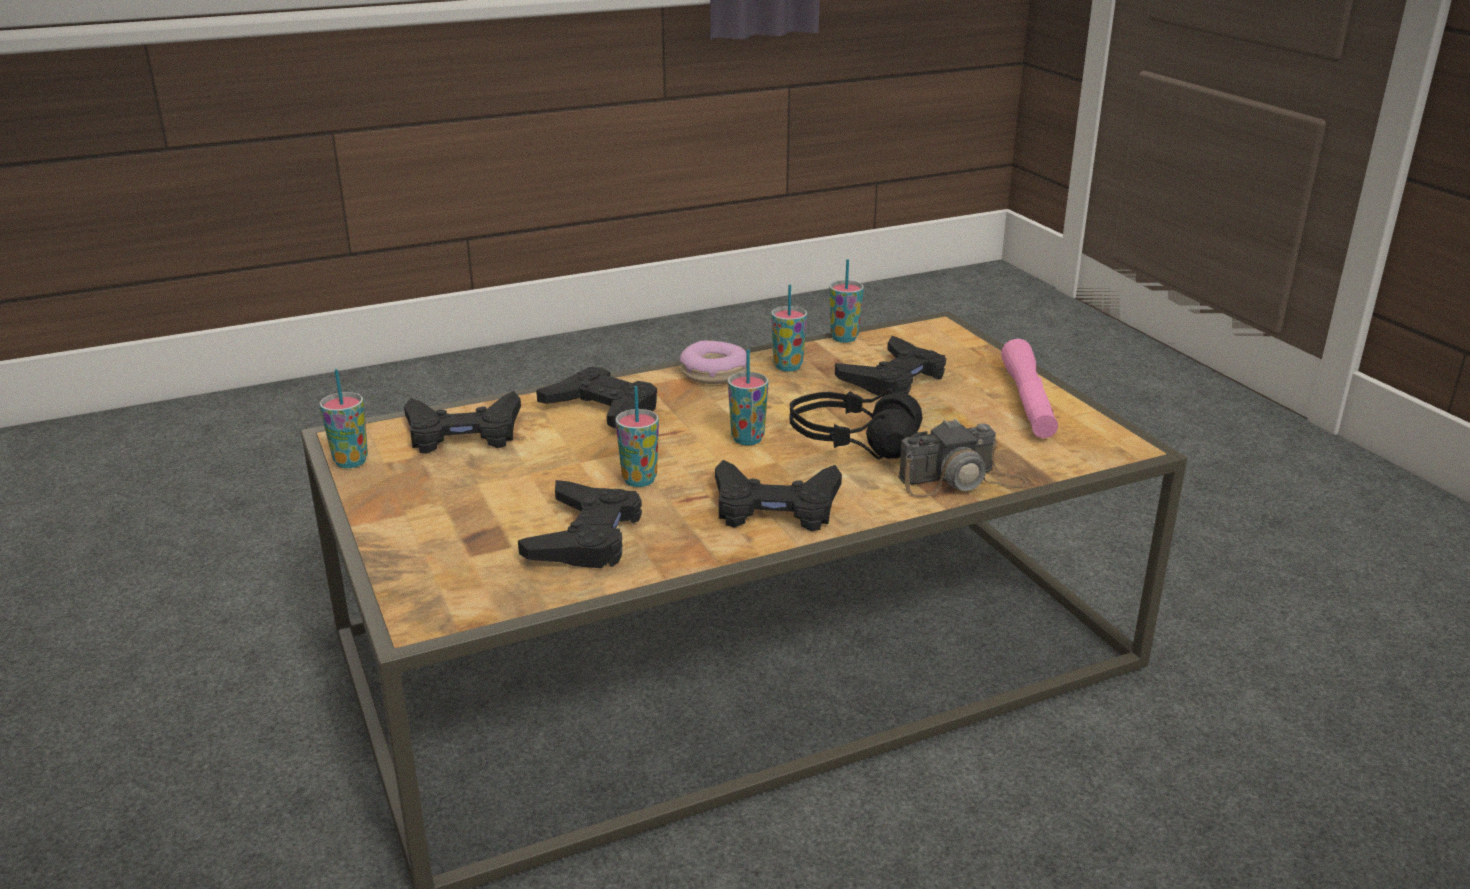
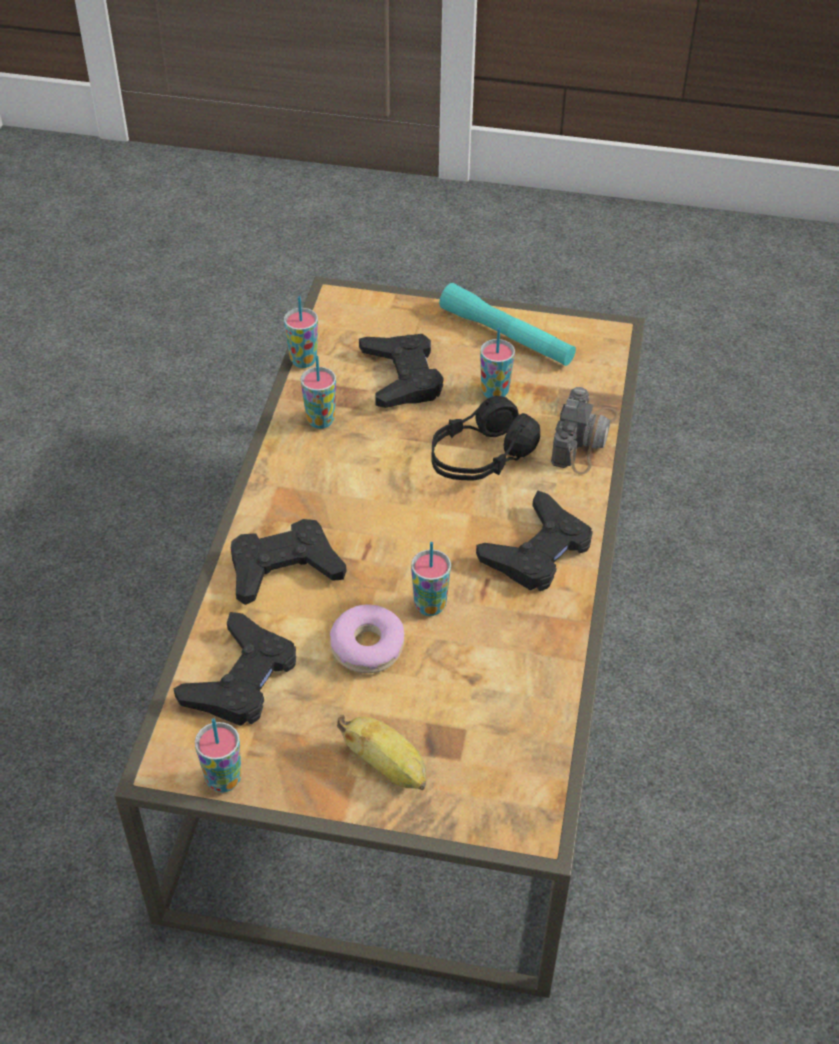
camera: 55 degrees left, 20 degrees up
(429, 524) = (387, 766): none -> banana
(585, 536) = (489, 678): black game controller -> none
(714, 373) = (287, 468): donut -> donut (367, 646)
(747, 439) = (422, 511): cup -> cup (494, 392)
(1028, 402) = (506, 336): pink flashlight -> turquoise flashlight

